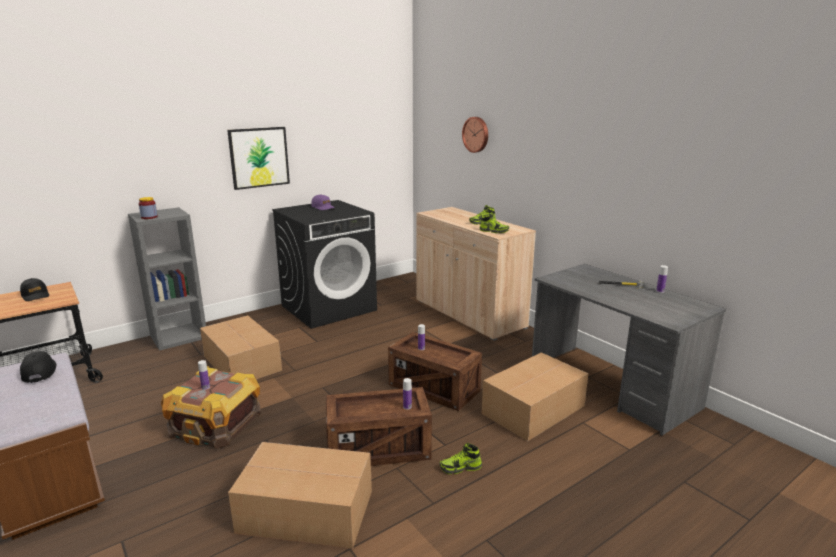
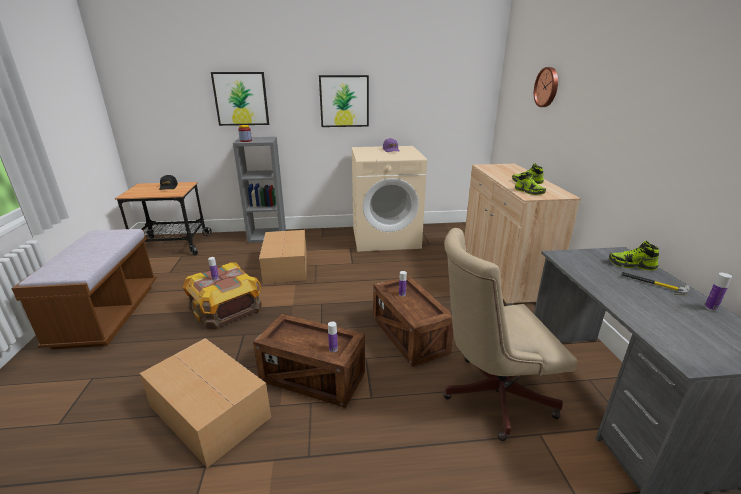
camera: 30 degrees right, 5 degrees up
(39, 372) = (109, 238): black cap -> none
(128, 164) = (241, 99): none -> picture
(329, 308) = (386, 237): black washing machine -> beige washing machine
(460, 468) = (364, 429): shoe -> shoe (631, 265)
(532, 410) = (489, 394): cardboard box -> beige office chair

